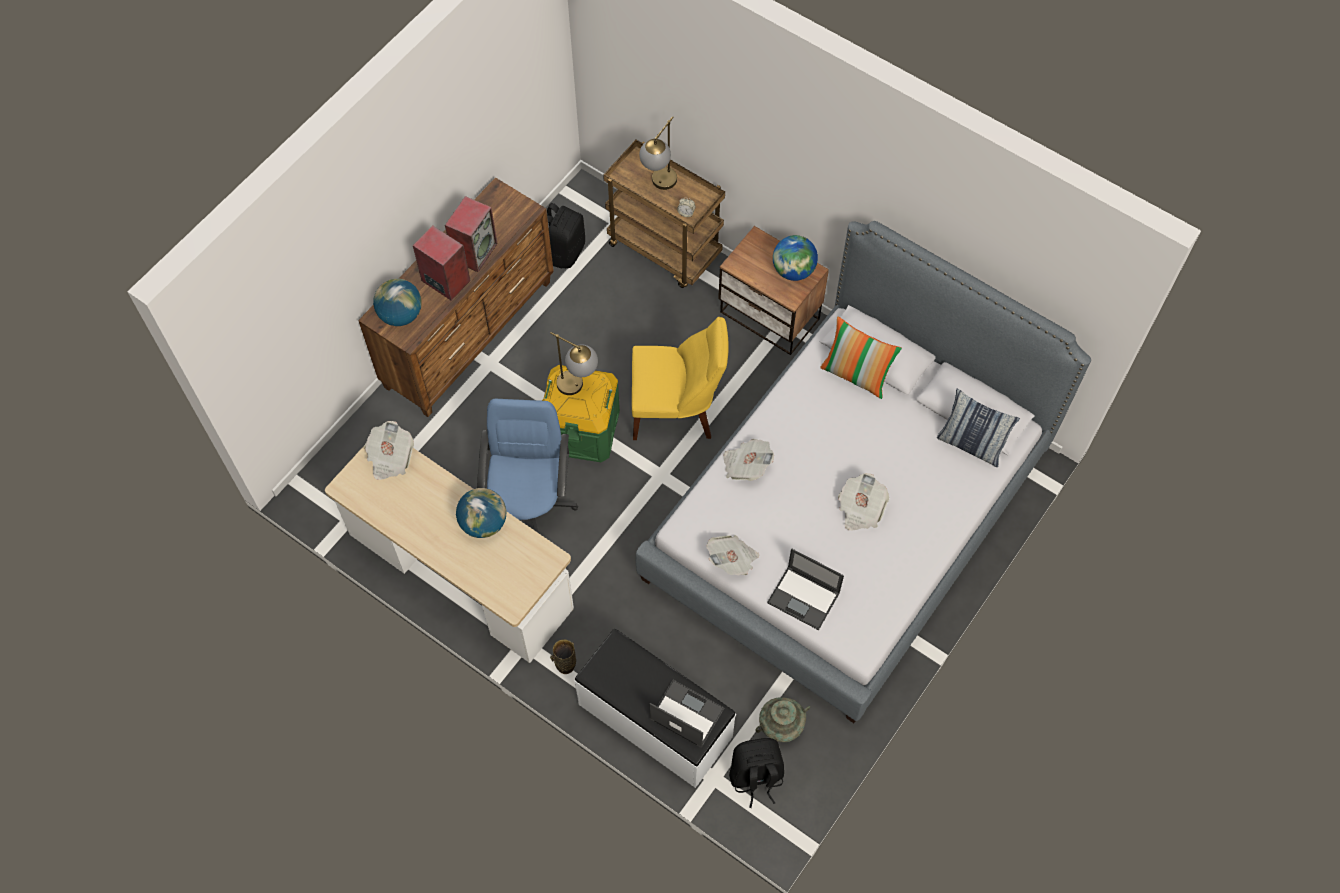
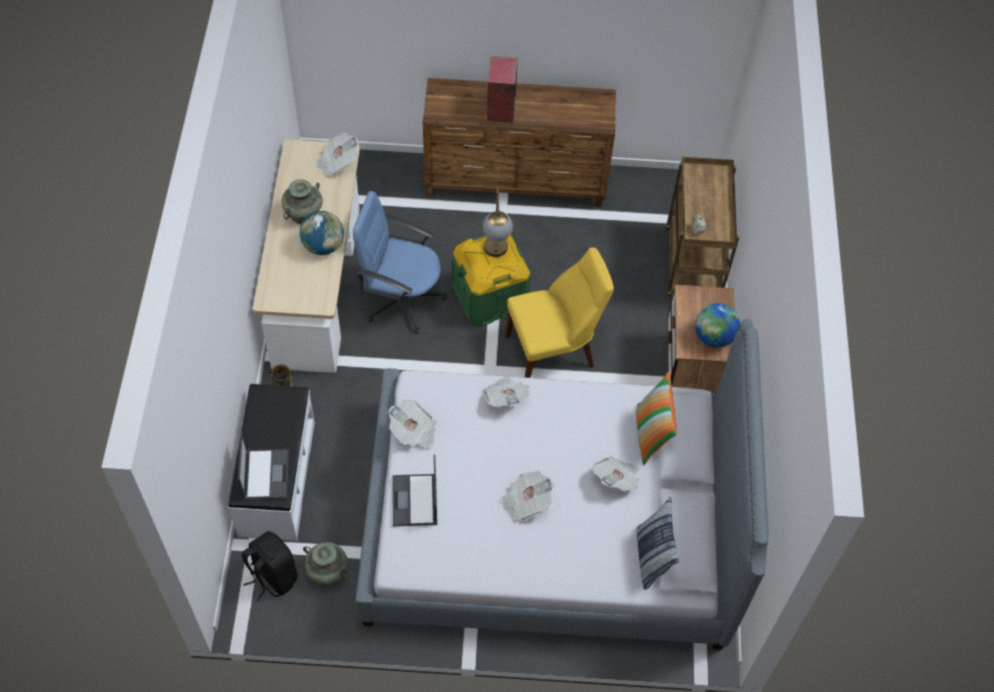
camera: 55 degrees right, 5 degrees down
(401, 315) = (451, 98): globe -> none
(431, 521) = (303, 214): none -> turquoise vase
(474, 251) = (540, 112): speaker -> none
(530, 505) = (401, 298): blue office chair -> blue office chair turned 135 degrees counterclockwise
(564, 251) = (635, 201): black backpack -> none
(659, 186) = (706, 200): table lamp -> none
(677, 411) = (554, 351): yellow chair -> yellow chair turned 75 degrees counterclockwise
(882, 426) = (617, 479): none -> newspaper

